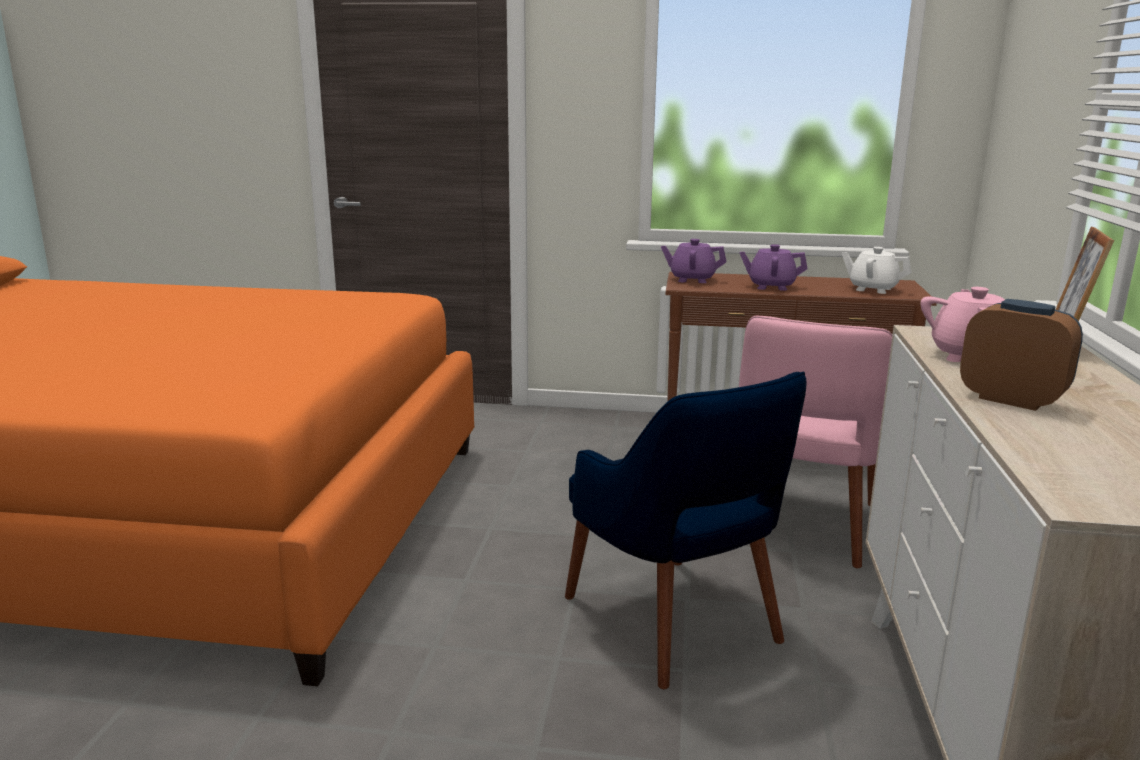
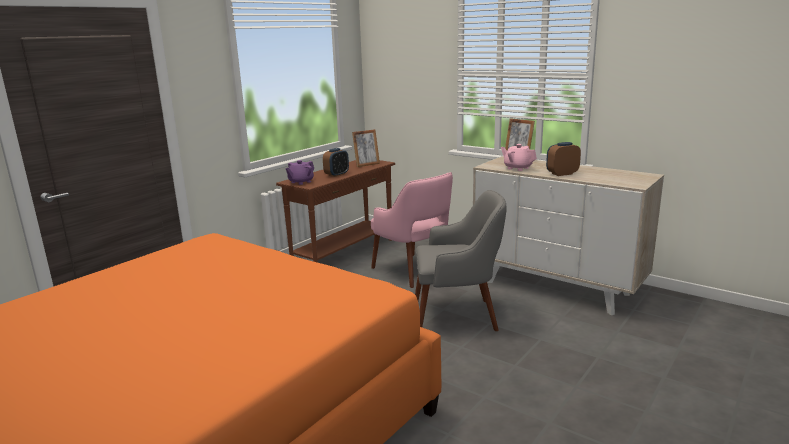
camera: 60 degrees left, 0 degrees up
(675, 622) = (457, 316): blue armchair -> grey armchair
(771, 286) = (336, 175): purple teapot -> alarm clock
(872, 289) = (366, 164): white teapot -> picture frame

